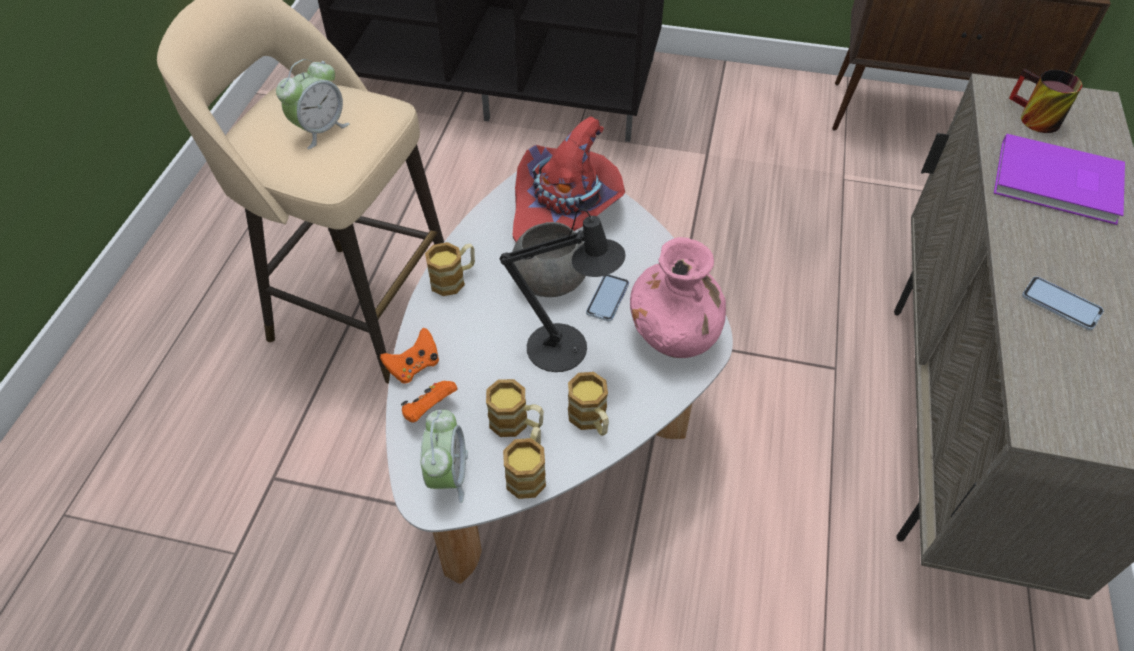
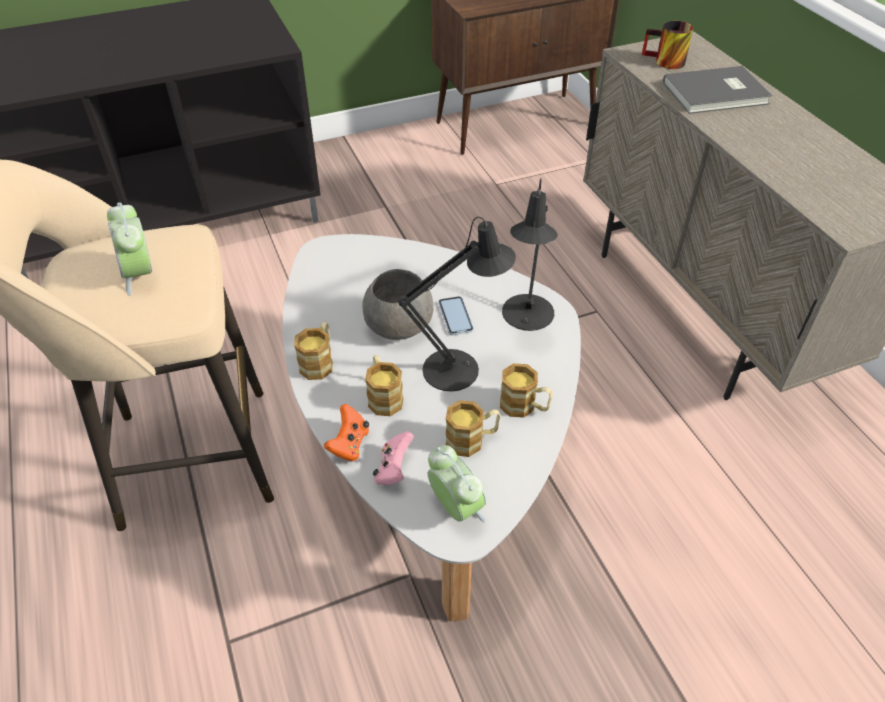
camera: 35 degrees left, 5 degrees down
(320, 130) = (140, 274): alarm clock -> alarm clock turned 150 degrees clockwise
(429, 410) = (393, 469): orange game controller -> pink game controller
(529, 472) = (515, 469): mug -> mug (383, 396)
(565, 206) = (360, 266): red hat -> none
(674, 335) = (526, 318): pink vase -> black table lamp
(1058, 184) = (717, 94): purple book -> grey book
(1061, 304) = (788, 160): phone -> none

